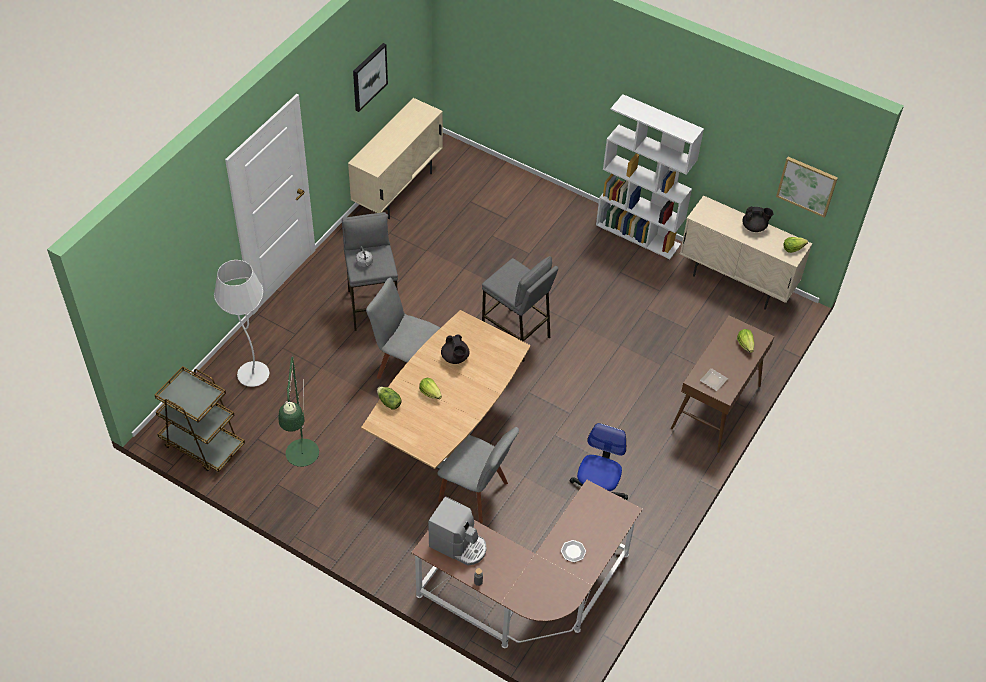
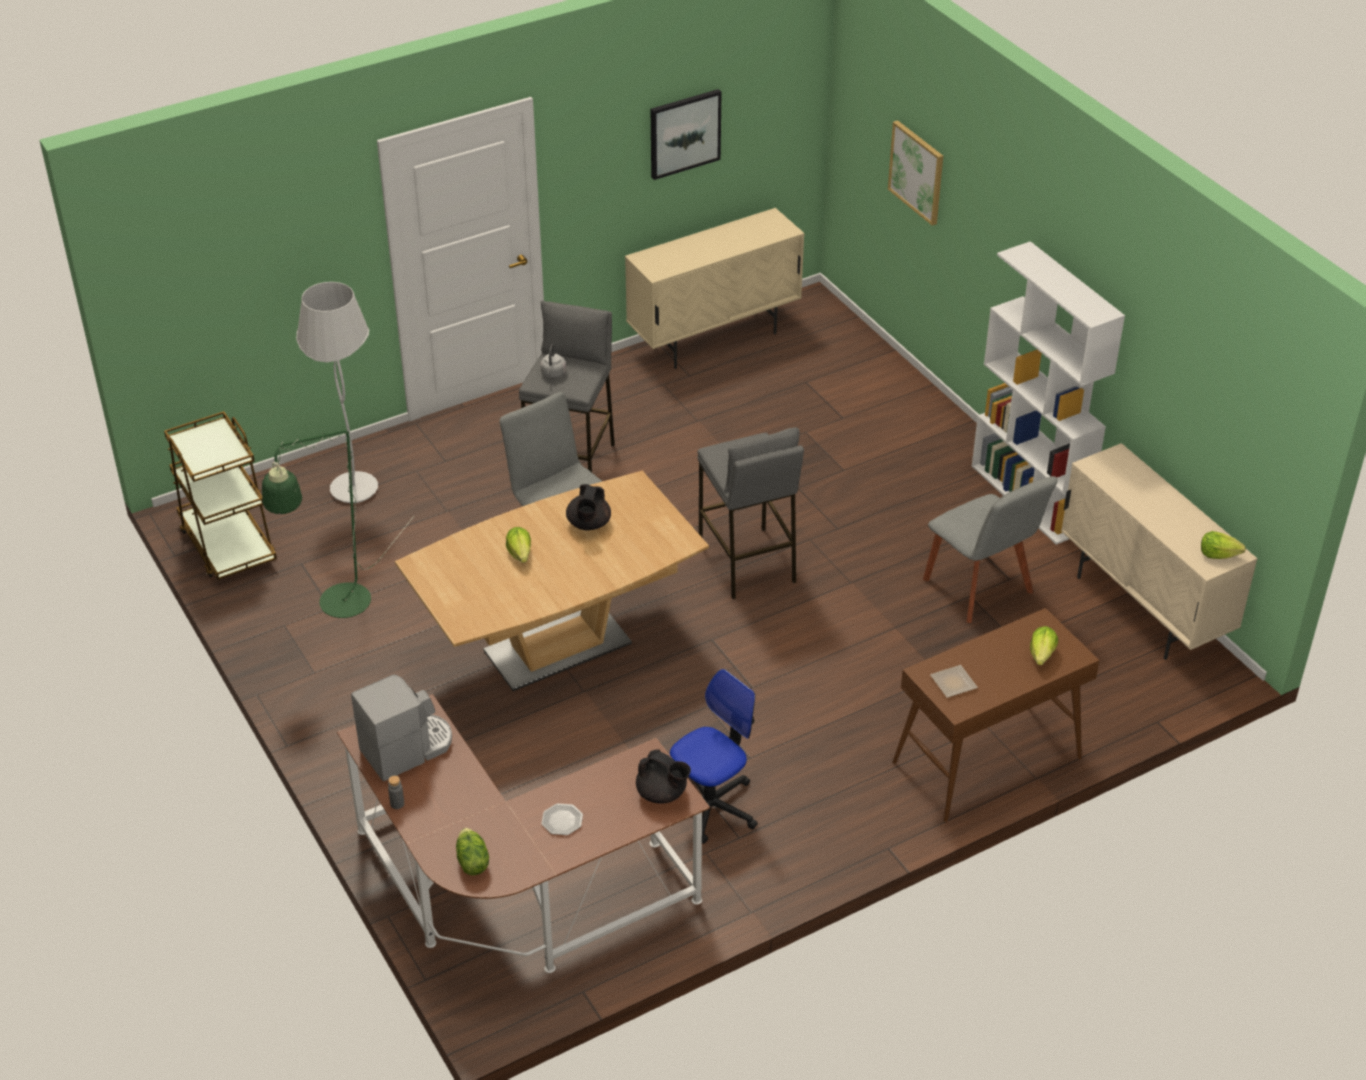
camera: 30 degrees right, 10 degrees down
(389, 402) = (455, 545): lettuce -> lettuce (471, 862)
(458, 545) = (407, 748): coffee machine -> coffee machine turned 90 degrees counterclockwise
(476, 493) = (539, 737): grey chair -> grey chair (981, 589)
(754, 227) = (1174, 507): black teapot -> black teapot (662, 793)
(807, 186) = (1256, 445): picture -> picture (917, 172)

